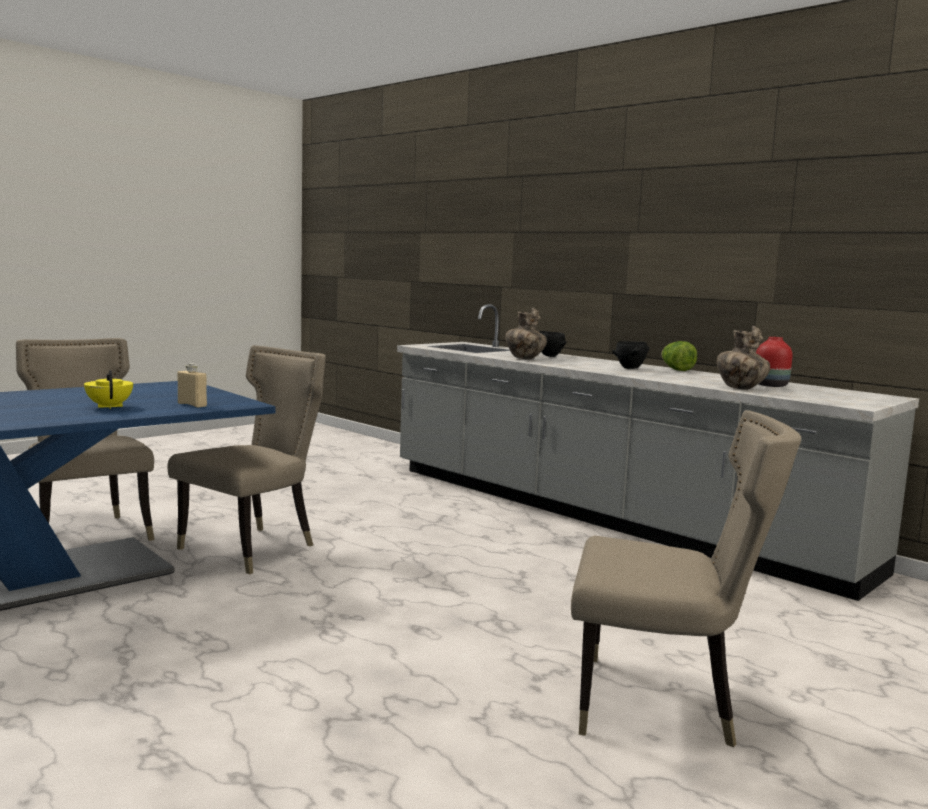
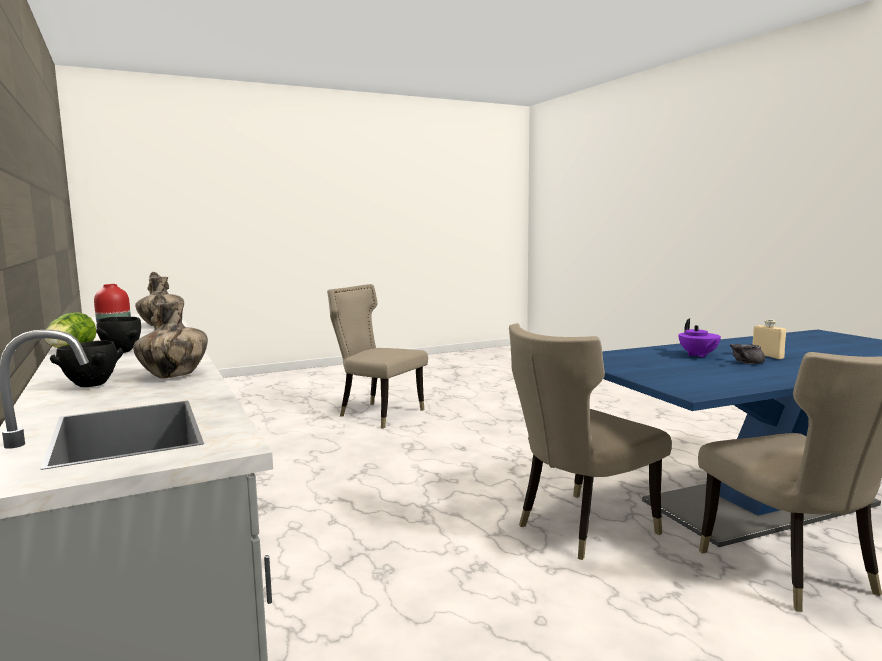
camera: 160 degrees left, 0 degrees up
(74, 400) = (746, 362): none -> grey teapot
(110, 406) = (698, 355): yellow teapot -> purple teapot
(192, 405) = (630, 356): beige bottle -> beige bottle (767, 356)

